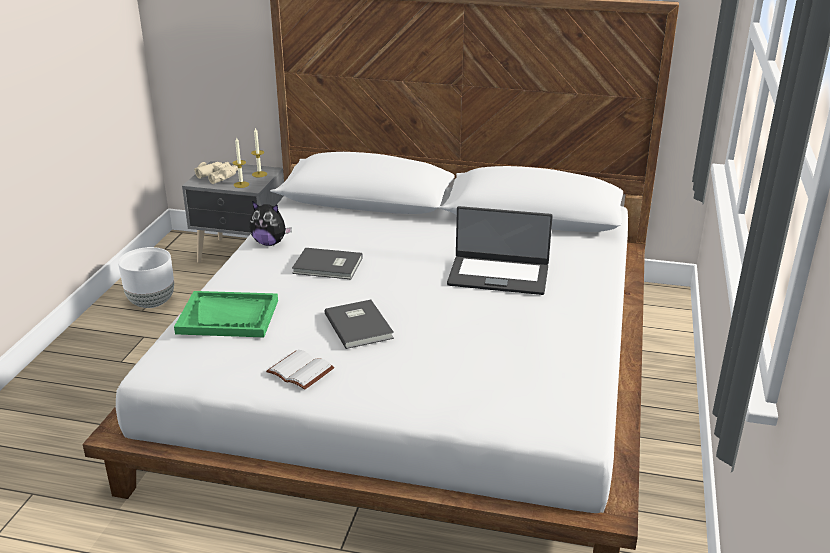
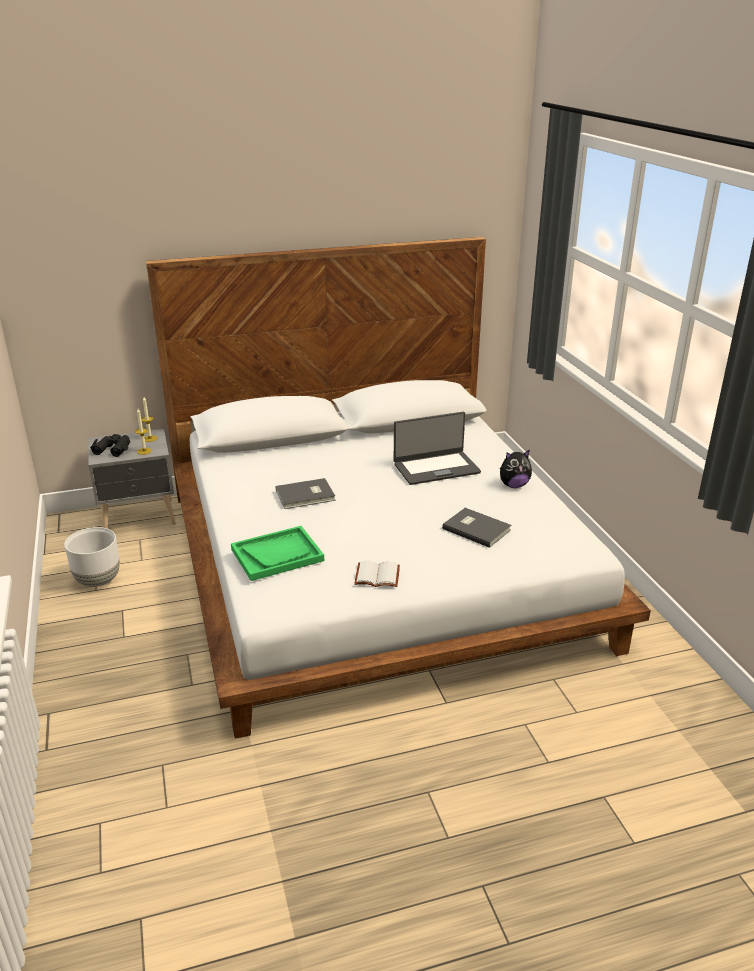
camera: 30 degrees left, 0 degrees up
(218, 176) = (113, 448): beige binoculars -> black binoculars
(270, 243) = (235, 491): plush toy -> plush toy (513, 485)
(360, 325) = (381, 531): grey book -> grey book (476, 528)

